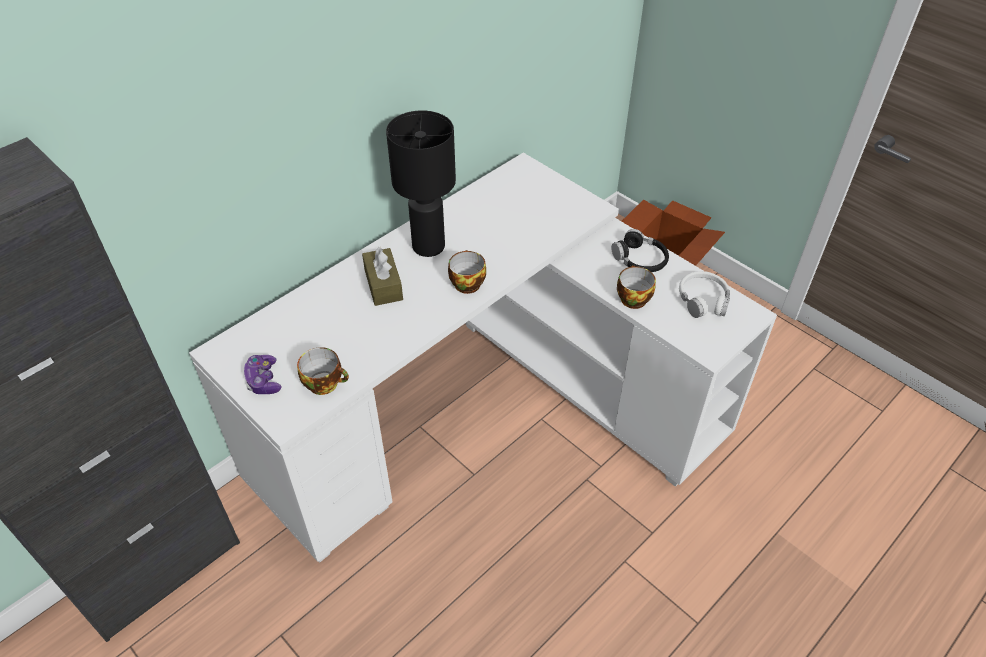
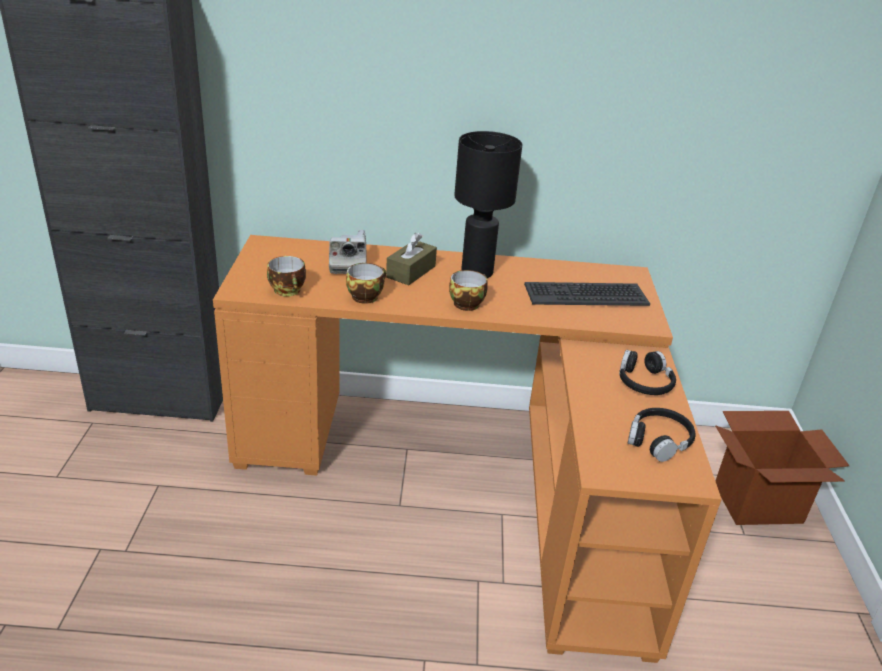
camera: 45 degrees right, 15 degrees down
(263, 380) = (261, 268): game controller -> none
(324, 316) = (347, 264): none -> camera
(487, 408) = (470, 475): white desk -> orange desk
(524, 211) = (585, 295): none -> keyboard
(632, 298) = (592, 397): cup -> cup (365, 296)
(703, 300) = (658, 440): white headphones -> black headphones

